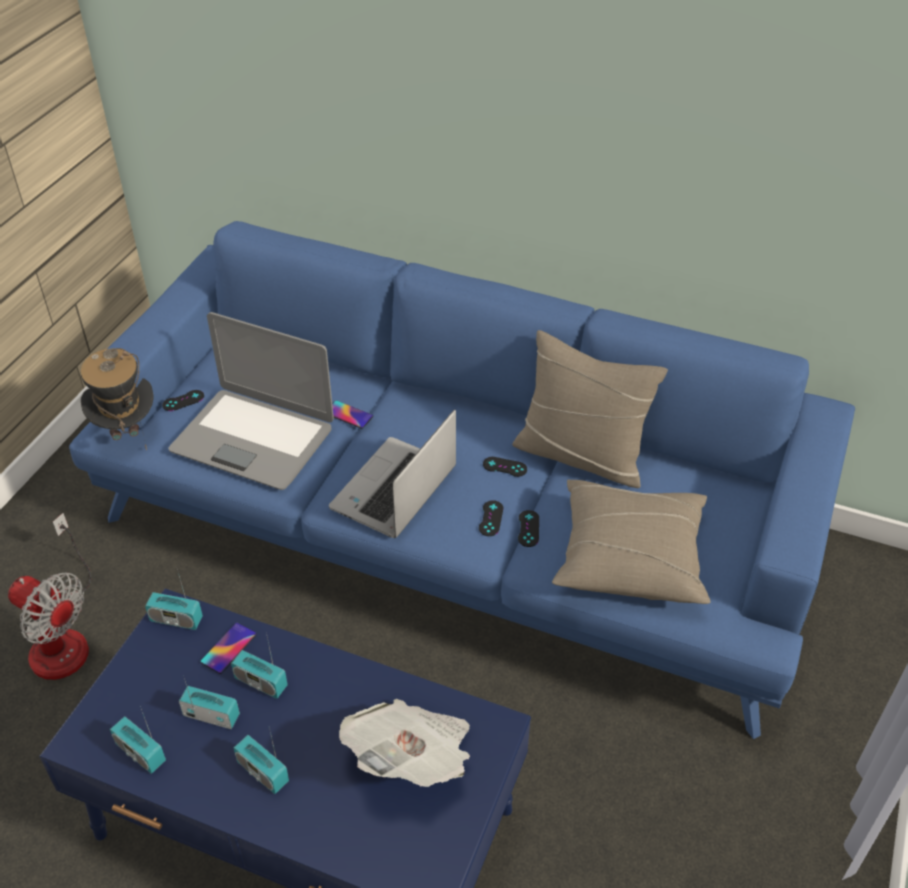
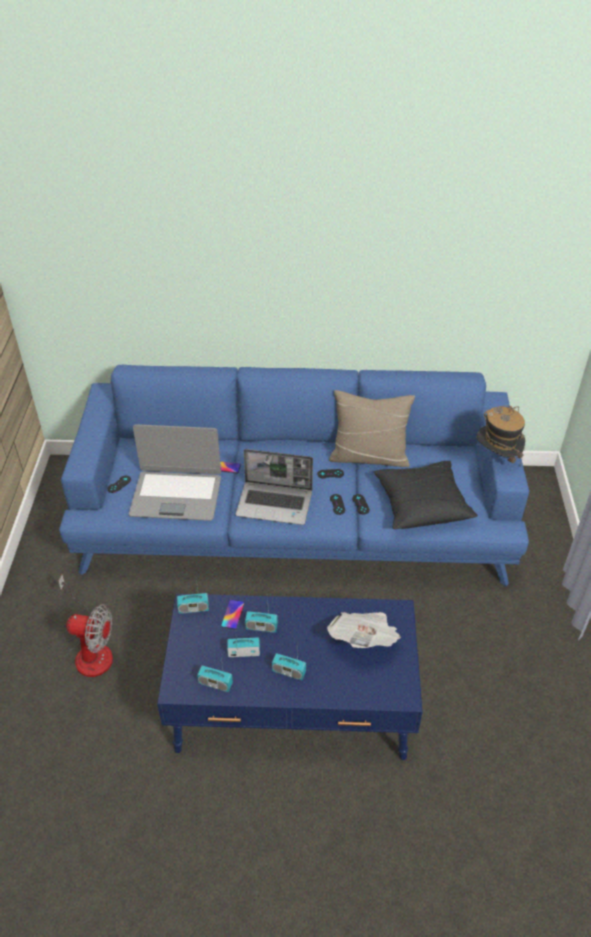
camera: 20 degrees left, 0 degrees up
(126, 430) = (93, 511): hat -> hat (496, 458)
(394, 491) = (275, 503): laptop -> laptop turned 90 degrees counterclockwise
(630, 556) = (421, 504): beige pillow -> black pillow

